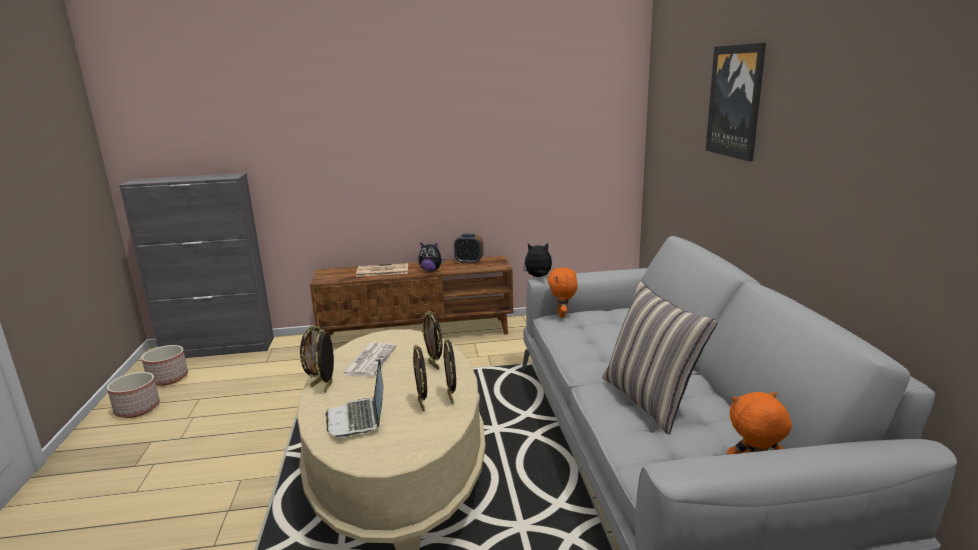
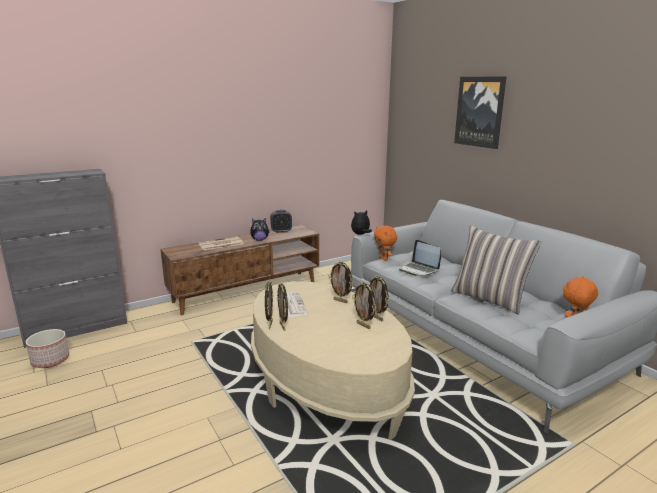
camera: 25 degrees left, 0 degrees up
(138, 408) = (46, 389): planter -> none
(358, 419) = (331, 341): laptop -> laptop (419, 270)

